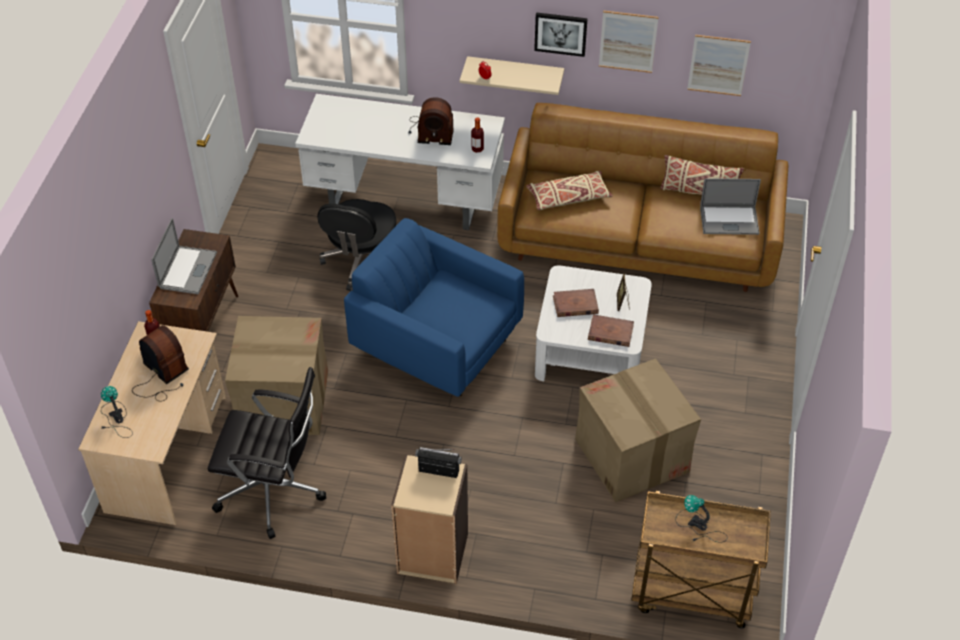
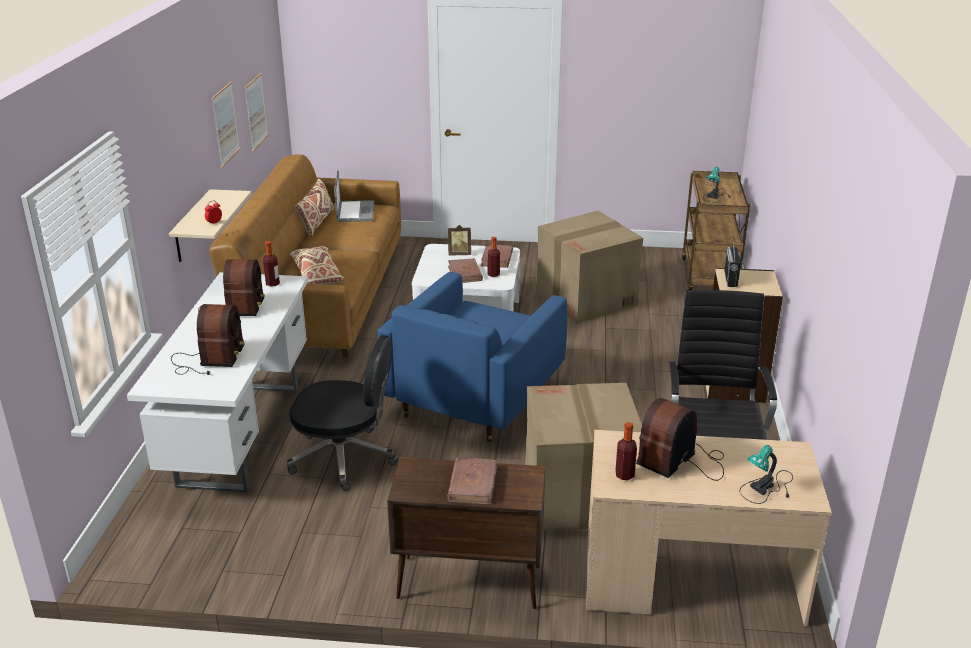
camera: 95 degrees left, 20 degrees down
(187, 270) = (472, 484): laptop -> brown book
(354, 125) = (209, 360): none -> radio
(560, 33) = (201, 147): picture -> none
(571, 327) = (493, 274): none -> bottle

